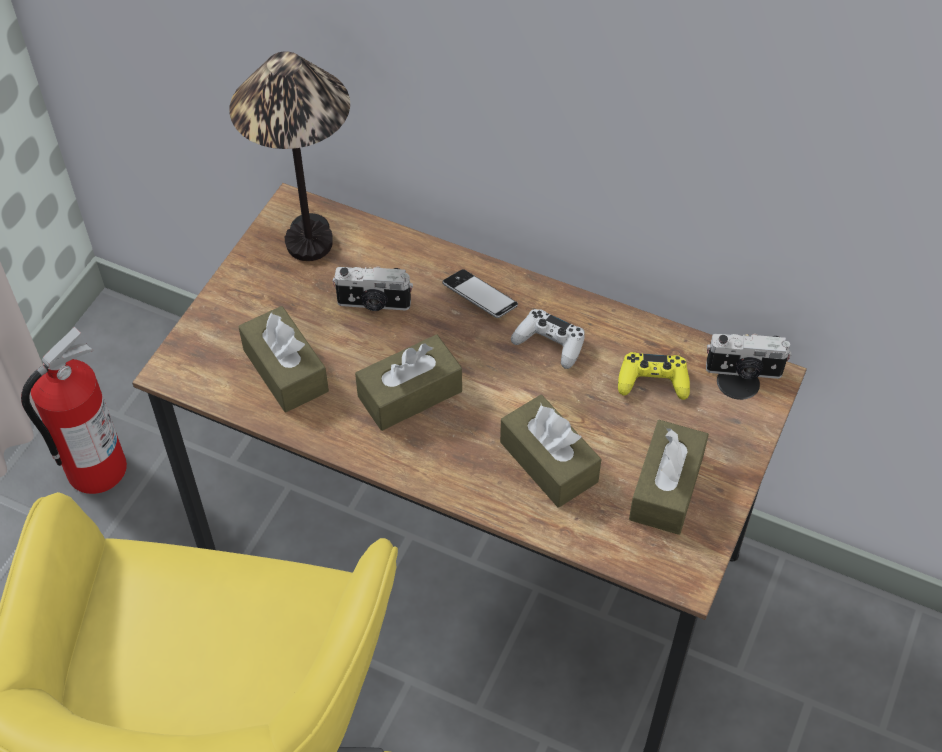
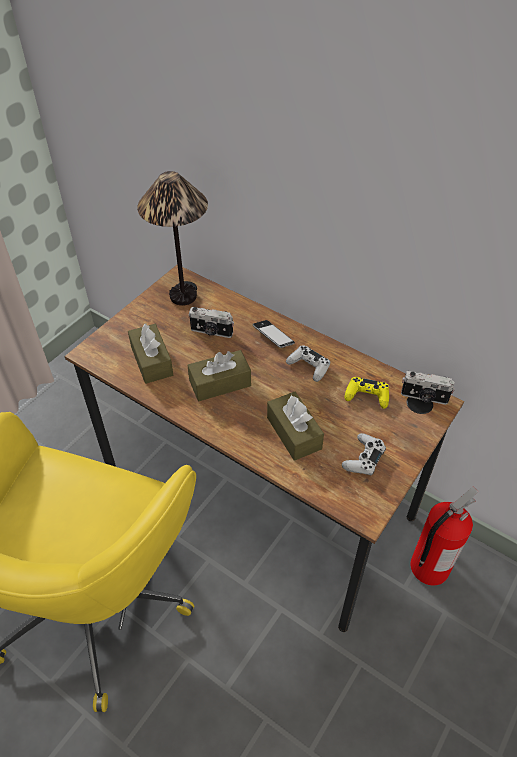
camera: 10 degrees right, 5 degrees down
(95, 469) = (64, 417): fire extinguisher -> fire extinguisher (428, 567)
(666, 488) = (363, 458): brown tissue box -> white game controller

